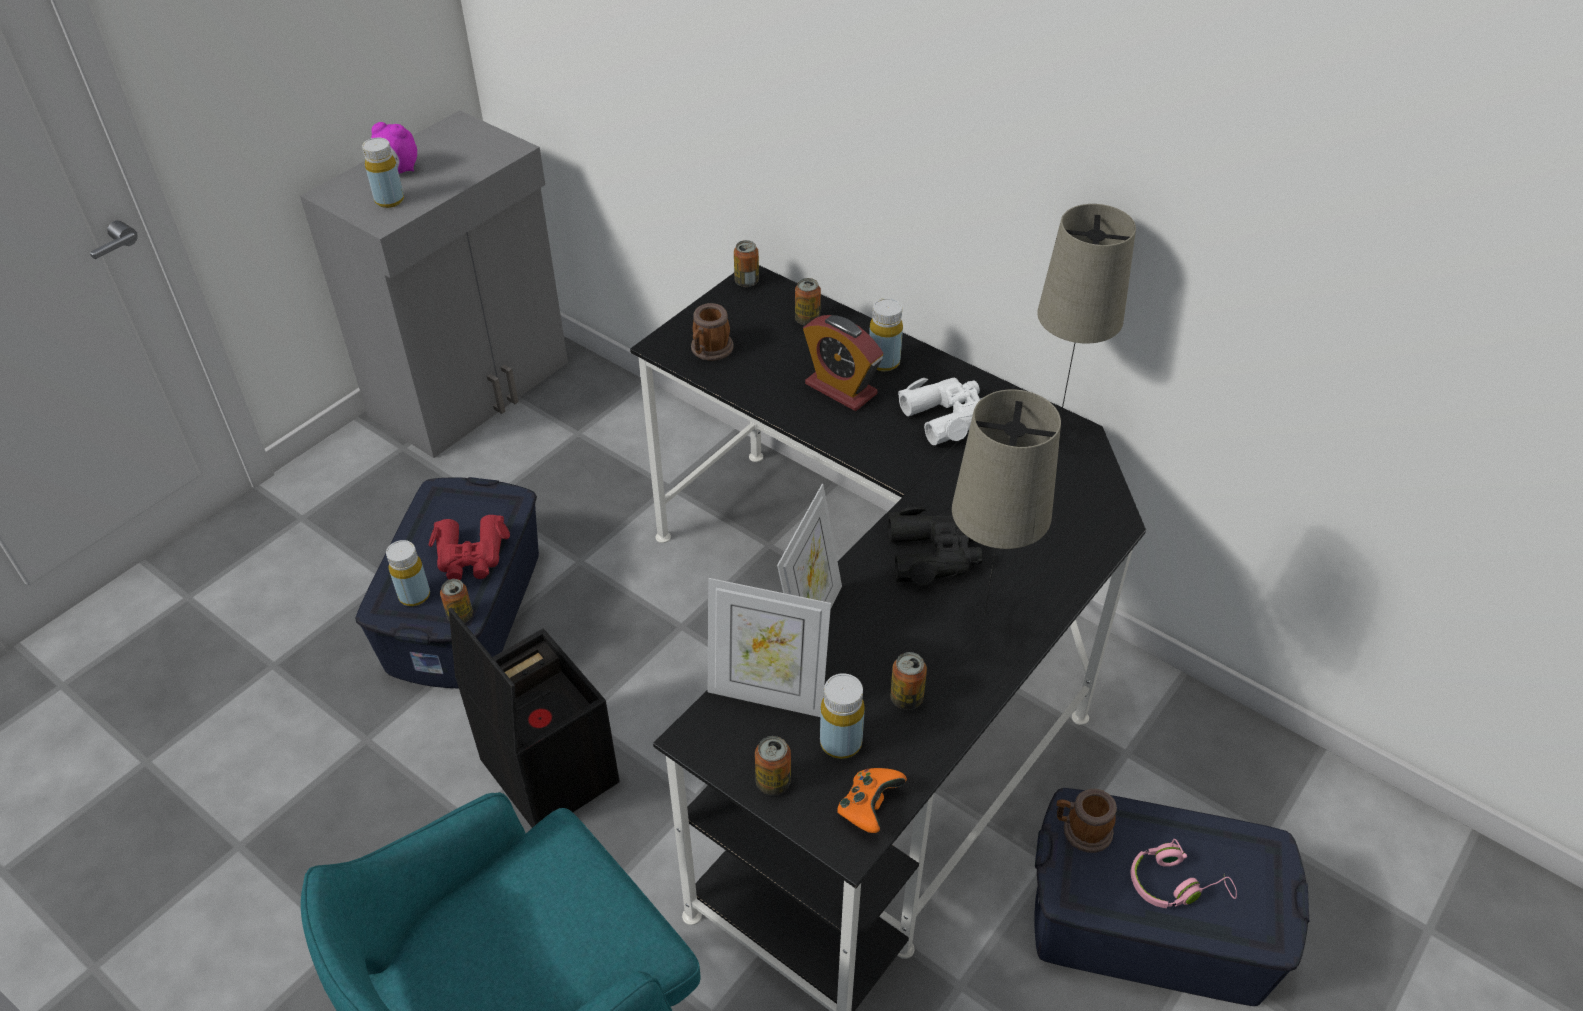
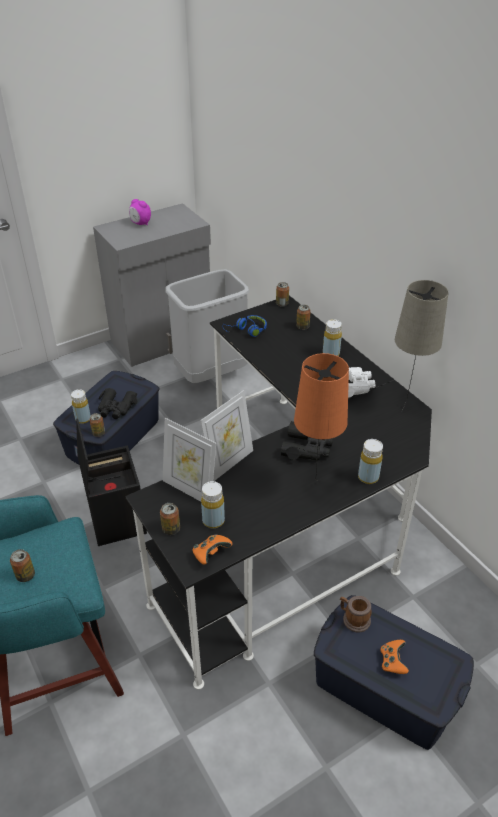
camera: 20 degrees right, 5 degrees down
(389, 200) = (130, 235): yellow bottle -> yellow bottle (368, 477)
(470, 556) = (116, 408): red binoculars -> black binoculars
(598, 437) = (210, 374): none -> grey trash can
(709, 350) = (247, 330): mug -> blue headphones
(841, 389) = (302, 361): alarm clock -> none
(906, 698) = (257, 510): can -> can (25, 575)
(983, 626) = (314, 487): beige table lamp -> orange table lamp
(1175, 884) = (392, 662): pink headphones -> orange game controller

